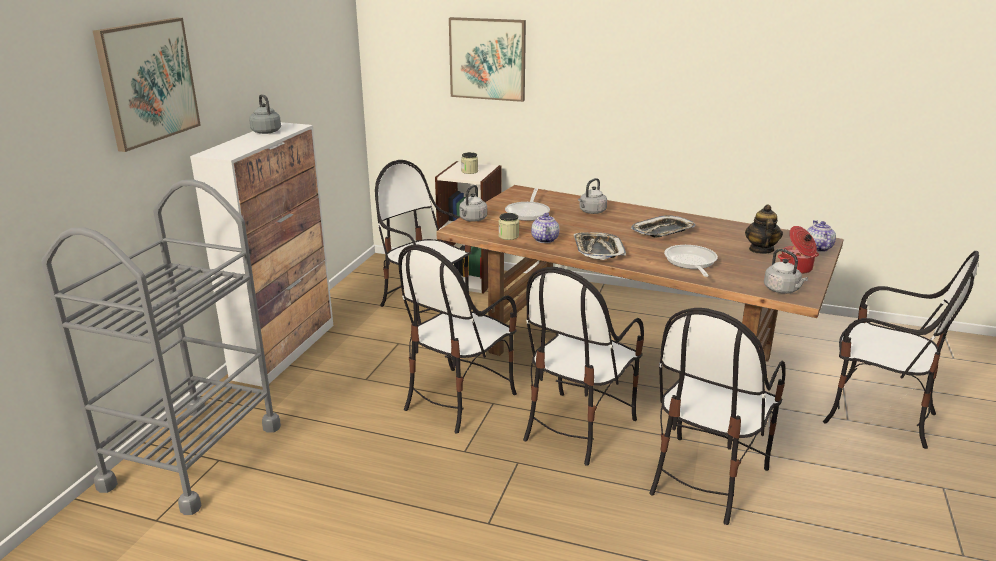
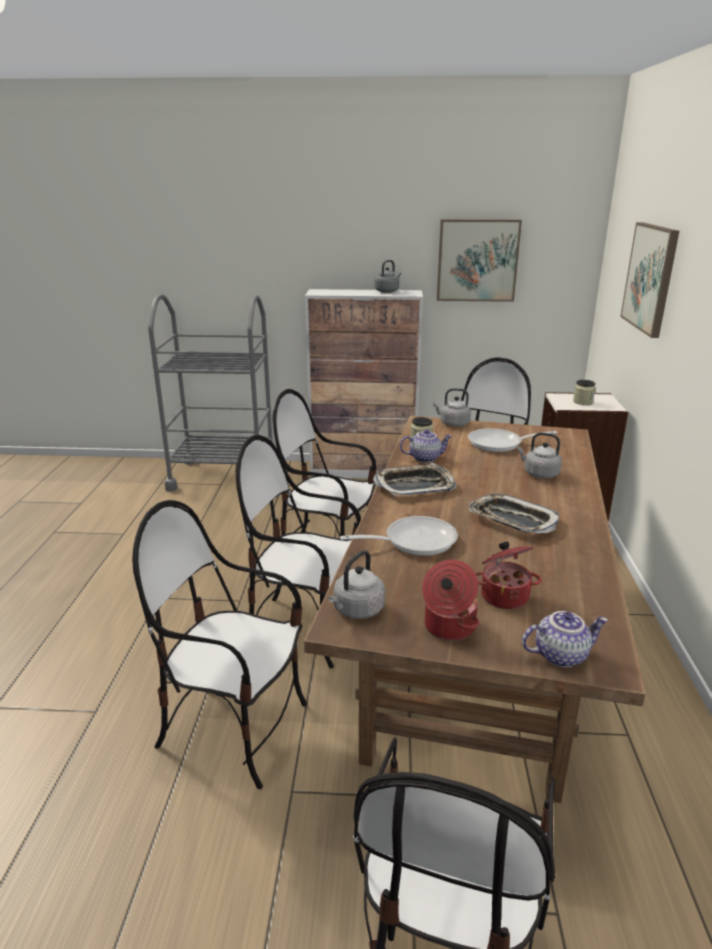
camera: 75 degrees right, 0 degrees up
(148, 82) = (287, 228): picture -> picture (477, 260)
(760, 250) = (504, 596): teapot -> cooking pot

